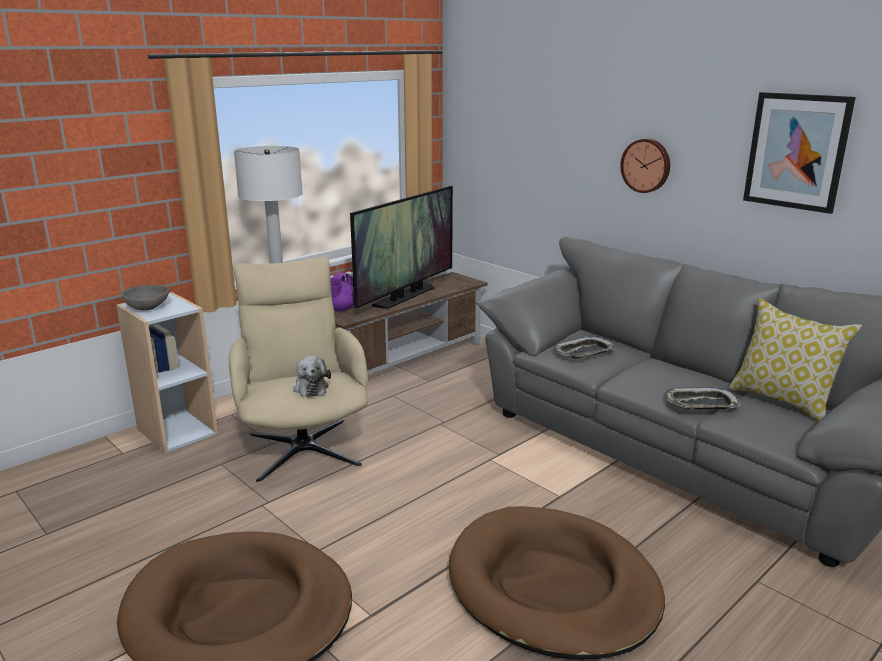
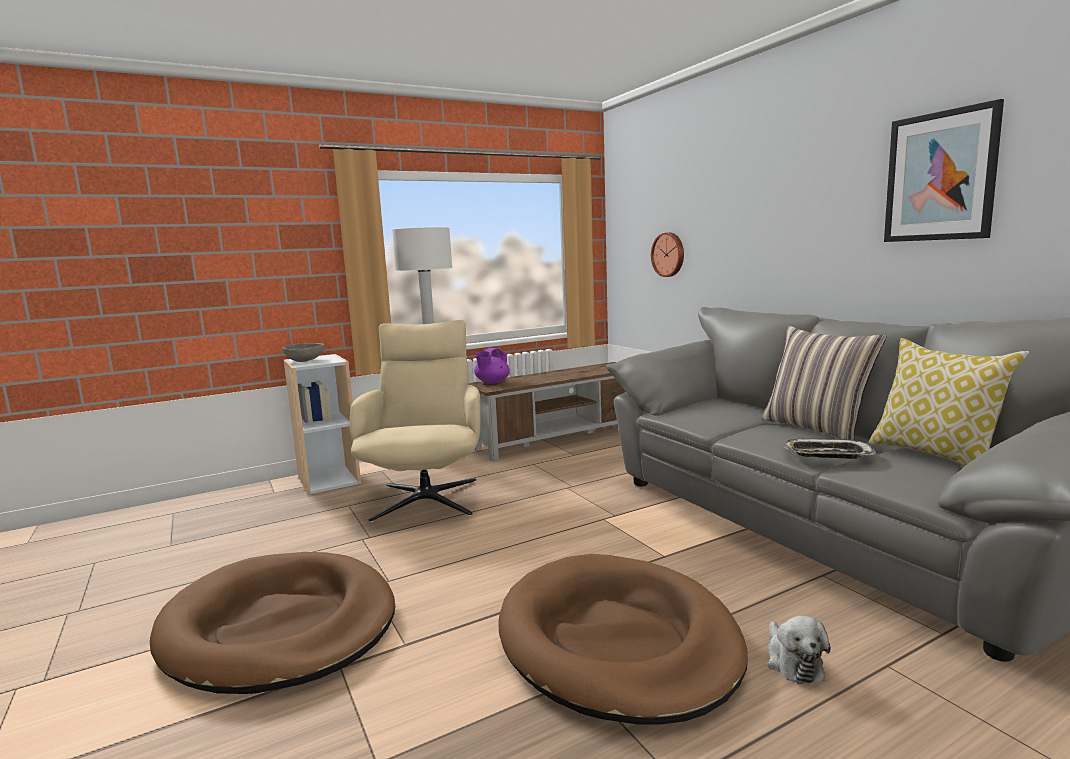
camera: 15 degrees right, 10 degrees down
(310, 387) = (422, 429): plush toy -> plush toy (792, 662)
(405, 296) = (558, 375): television -> none
(584, 352) = (710, 412): tray -> none
(646, 165) = (782, 226): wall clock -> wall clock (669, 254)
(681, 370) = (816, 428): none -> pillow

